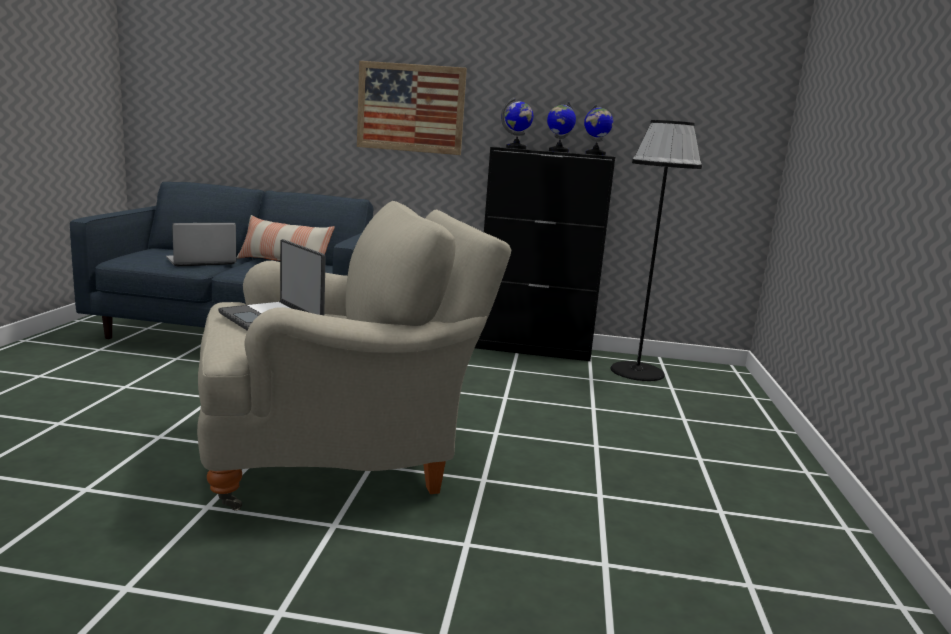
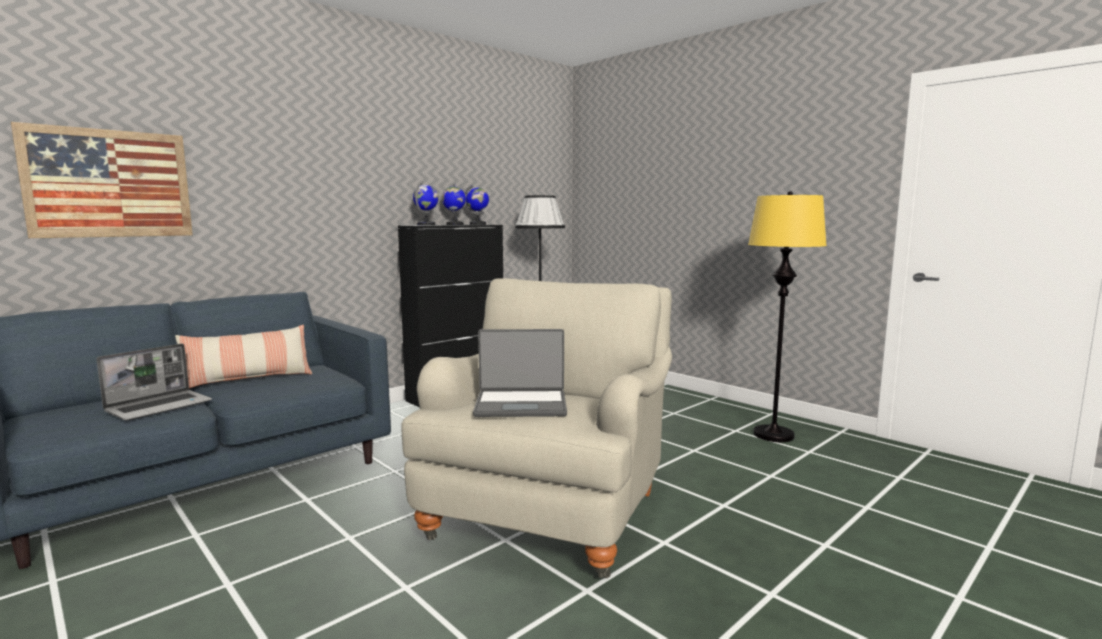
camera: 50 degrees left, 5 degrees down
(200, 262) = (160, 406): laptop -> laptop turned 150 degrees counterclockwise
(410, 108) = (313, 194): picture -> picture (109, 184)
(761, 544) = (774, 435): none -> yellow floor lamp

